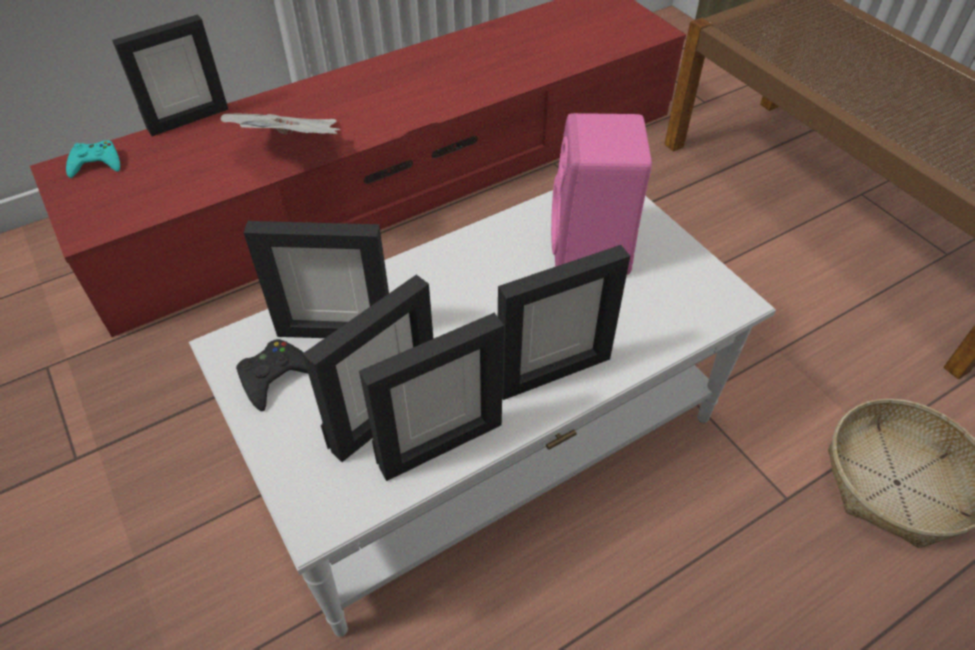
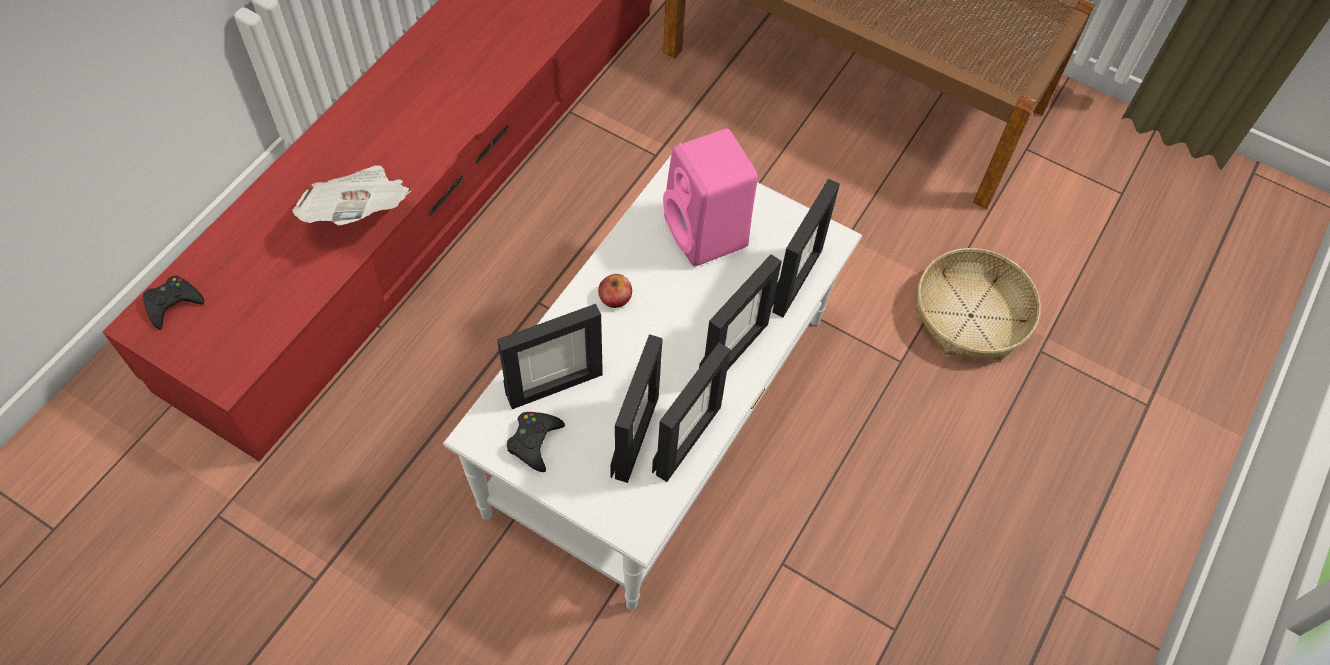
camera: 30 degrees left, 10 degrees up
(96, 164) = (173, 303): turquoise game controller -> black game controller
(188, 119) = (226, 217): picture frame -> picture frame (795, 280)
(455, 273) = (615, 297): none -> apple

